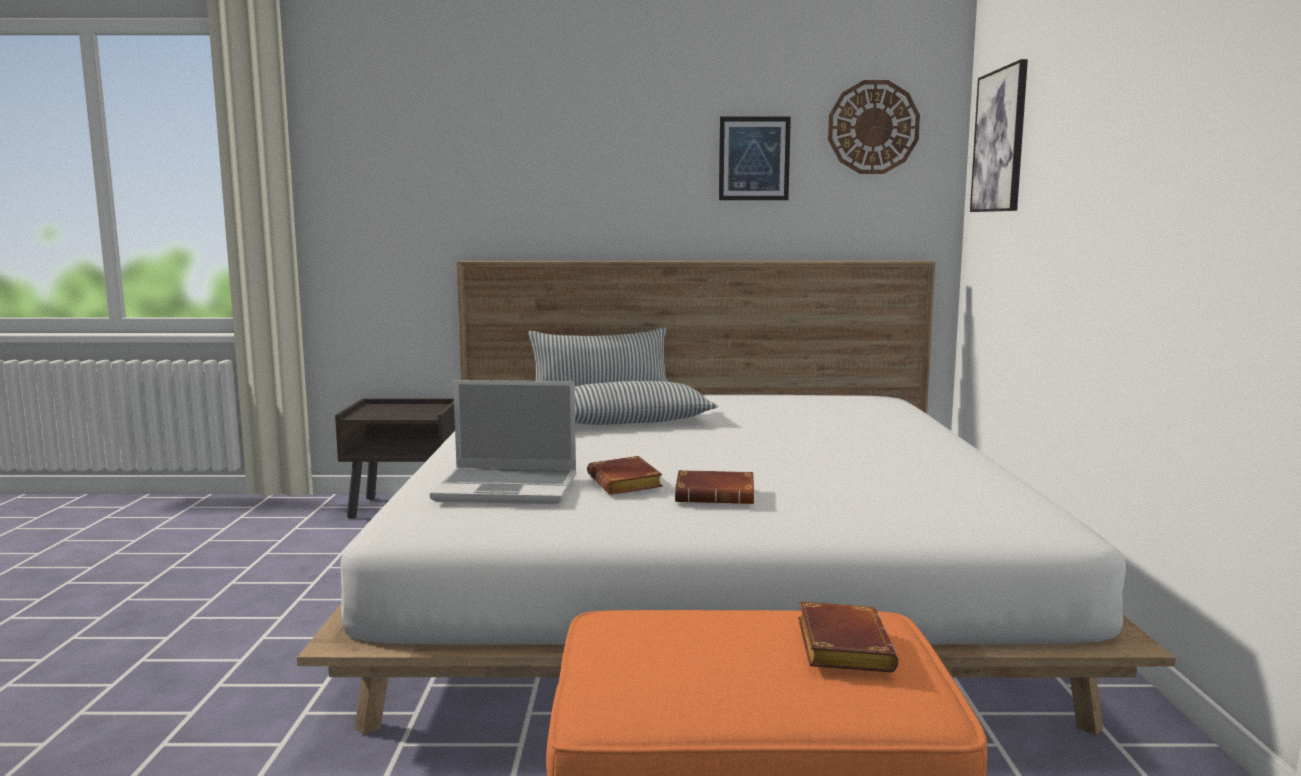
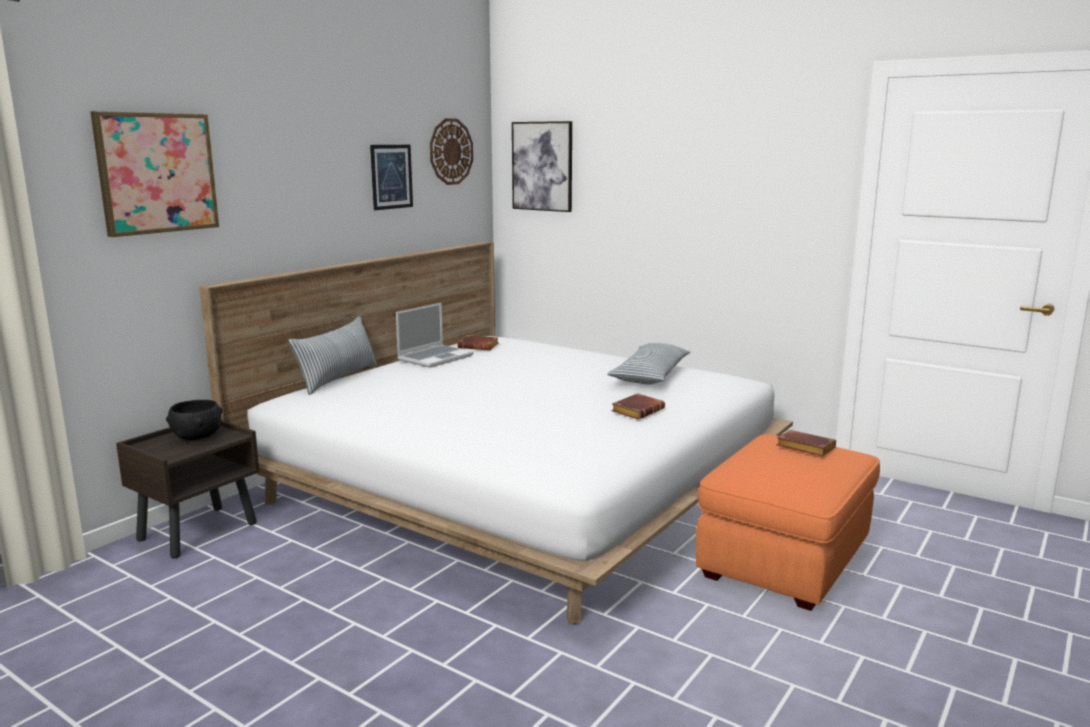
camera: 55 degrees left, 5 degrees up
(413, 410) = (197, 436): none -> black bowl
(432, 143) = (157, 173): none -> picture
(509, 488) = (557, 444): laptop -> laptop (435, 357)
(627, 421) = (449, 390): pillow -> pillow (650, 375)
(627, 484) = (590, 420): brown book -> brown book (479, 346)

